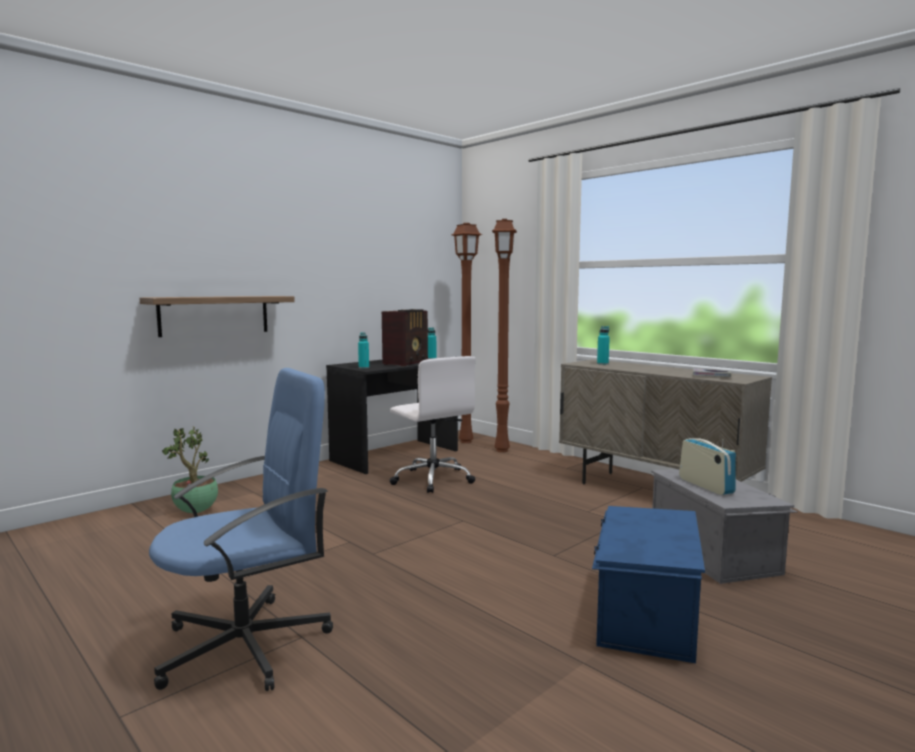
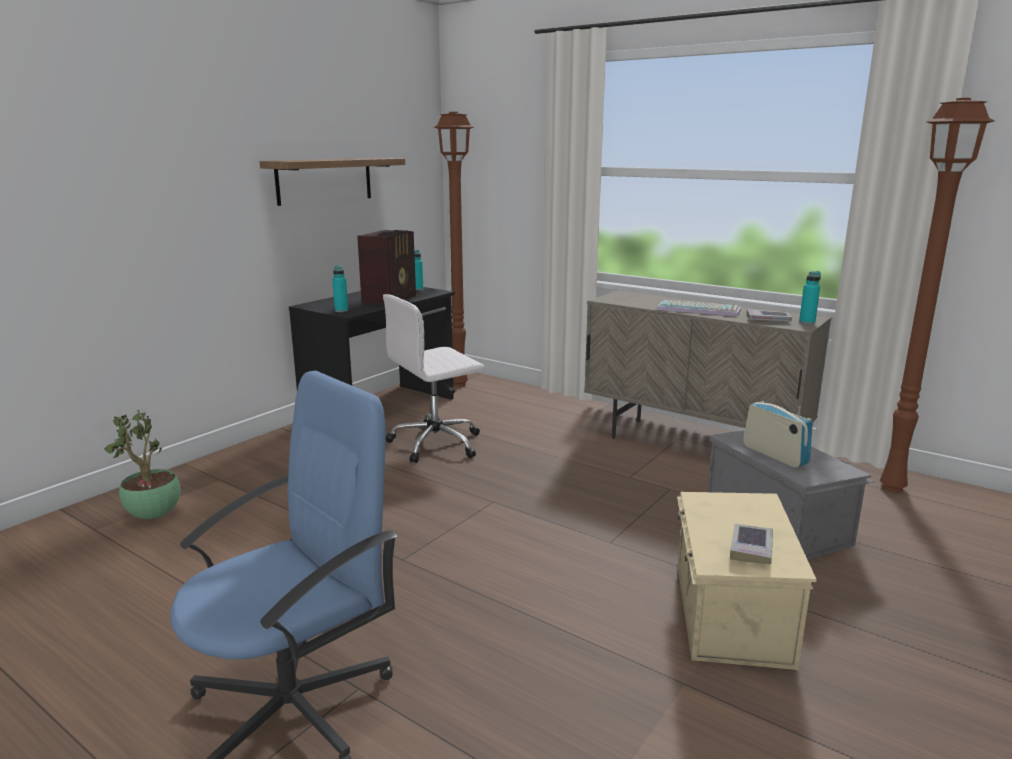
camera: 10 degrees left, 10 degrees up
(214, 315) = (141, 255): shelf -> shelf (325, 180)
(432, 479) = (437, 443): white office chair -> white office chair turned 105 degrees clockwise
(501, 450) = (504, 395): brown floor lamp -> brown floor lamp (891, 488)
(602, 364) = (635, 299): turquoise bottle -> turquoise bottle (807, 322)
(643, 615) = (729, 613): blue storage box -> beige storage box
(653, 545) = (751, 548): none -> book
(654, 370) = (699, 309): none -> keyboard

